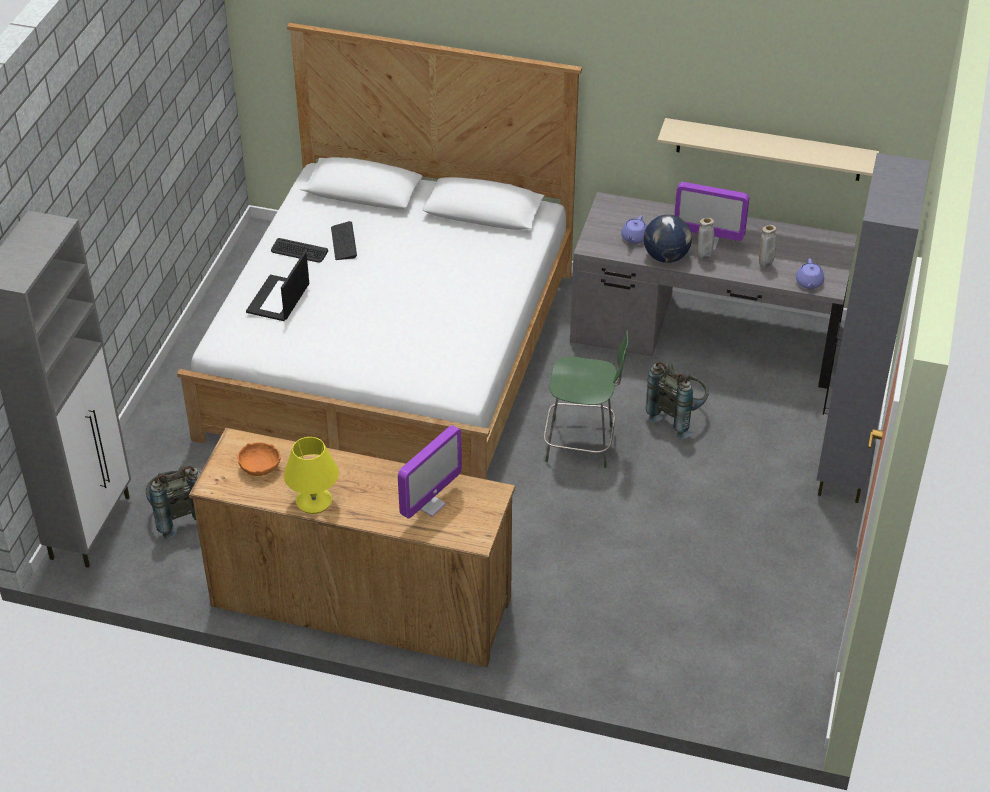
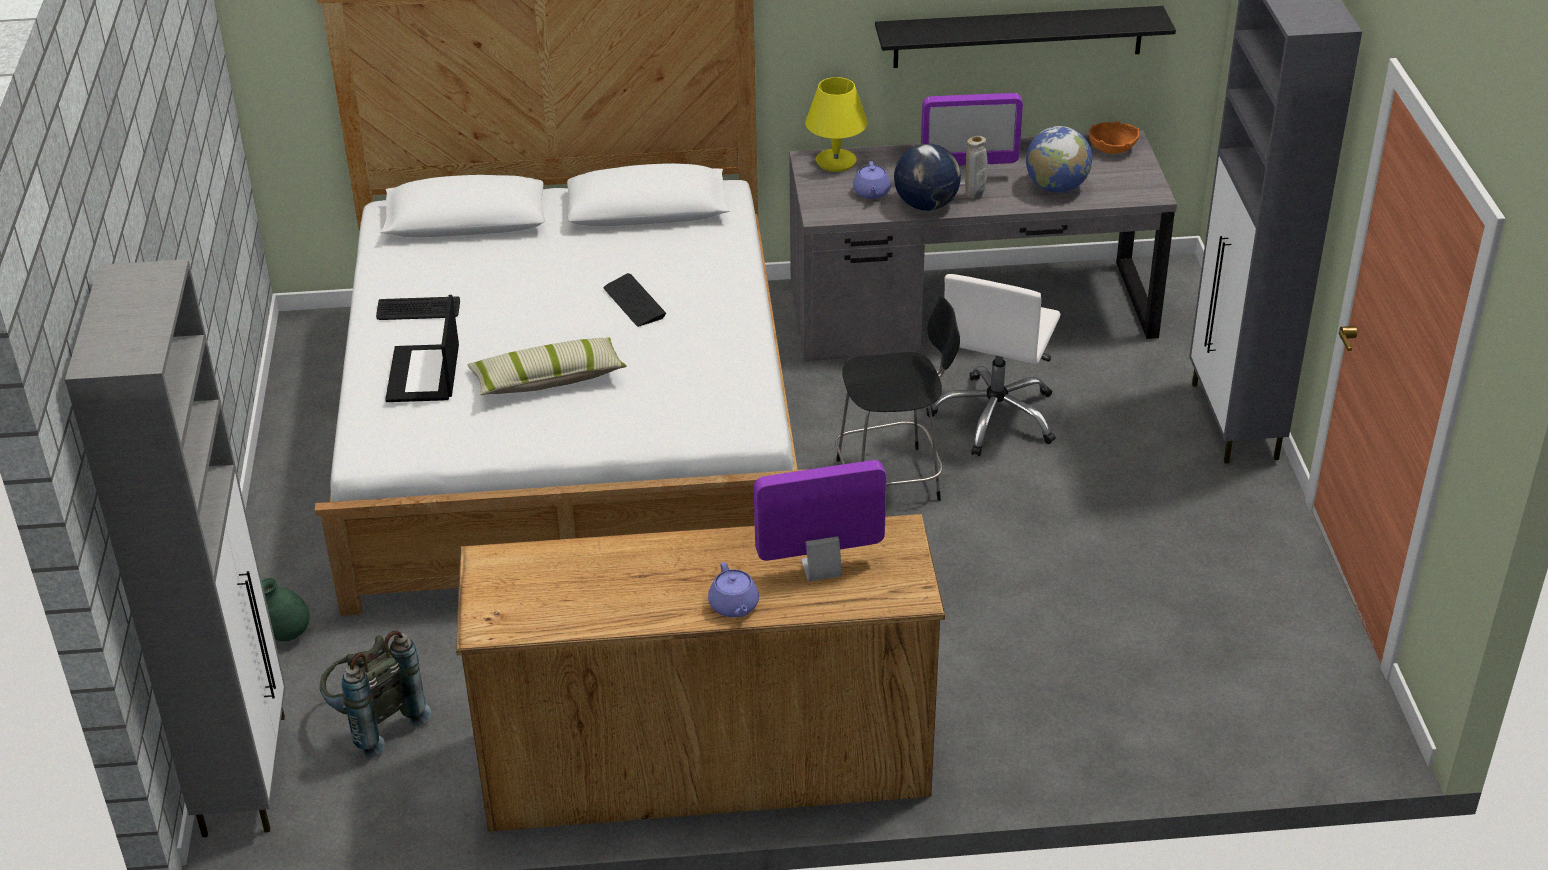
camera: 20 degrees left, 5 degrees down
(155, 444) = (288, 634): none -> green vase
(260, 467) = (544, 585): orange bowl -> orange bowl (1112, 148)
(314, 501) = (652, 609): yellow table lamp -> yellow table lamp (836, 161)
(343, 242) = (476, 285): keyboard -> keyboard (634, 302)
(353, 322) = (548, 380): none -> pillow
(429, 505) = (821, 570): monitor -> monitor turned 120 degrees counterclockwise
(582, 444) = (892, 479): green chair -> black chair
(678, 417) = (995, 417): grey backpack -> white office chair
(765, 266) = (1056, 187): beige vase -> globe
(768, 150) = (1018, 36): beige shelf -> black shelf
(809, 283) = (1122, 195): purple teapot -> purple teapot (734, 606)

